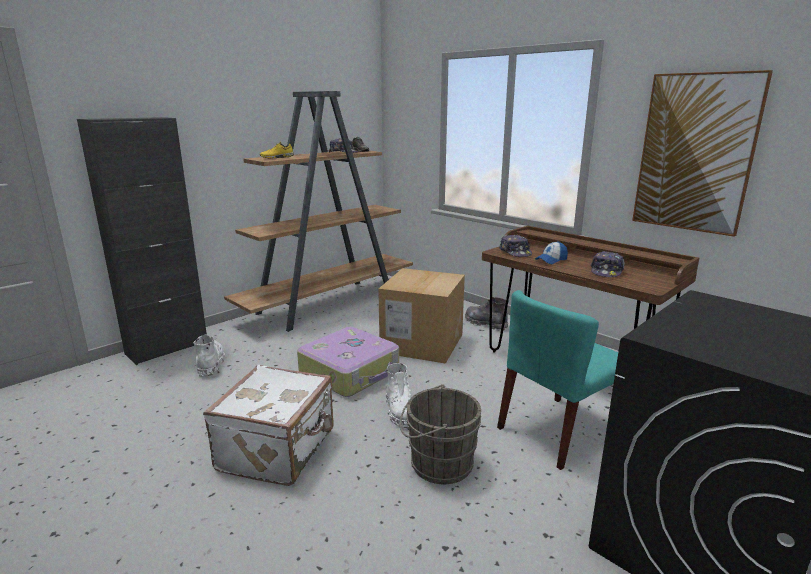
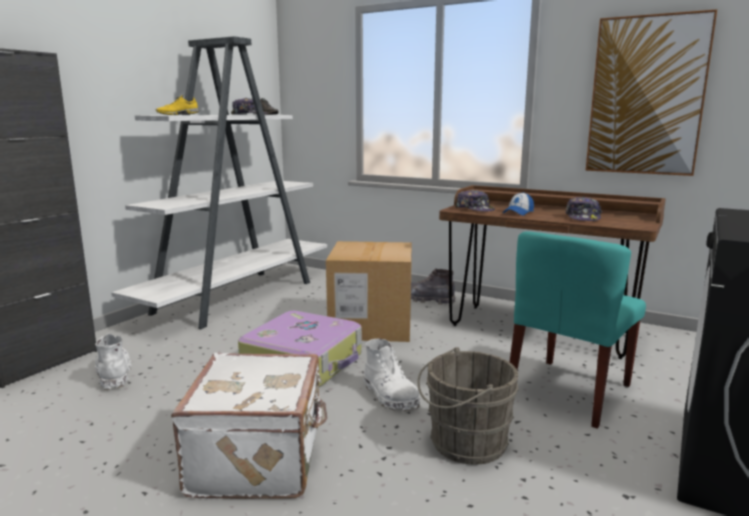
camera: 15 degrees left, 5 degrees down
(329, 304) = (237, 297): brown bookcase -> white bookcase

